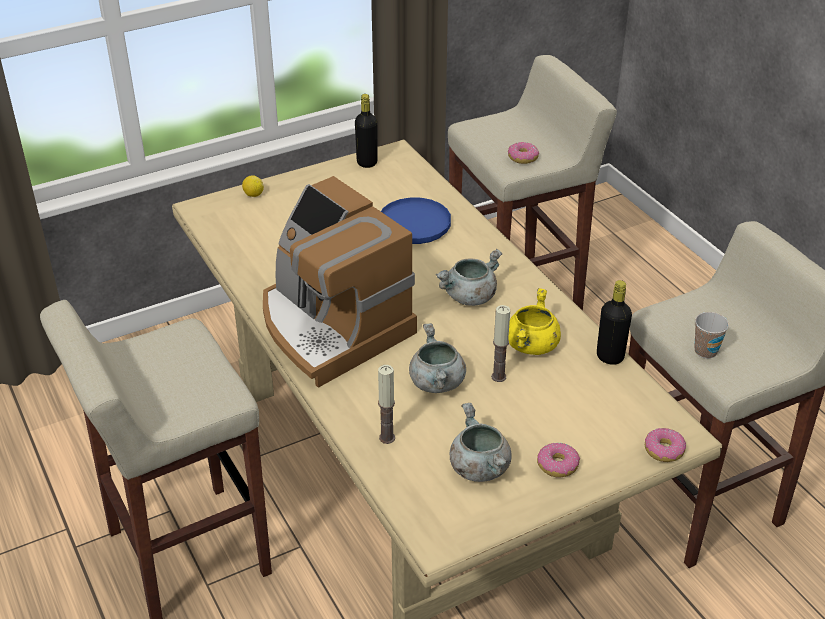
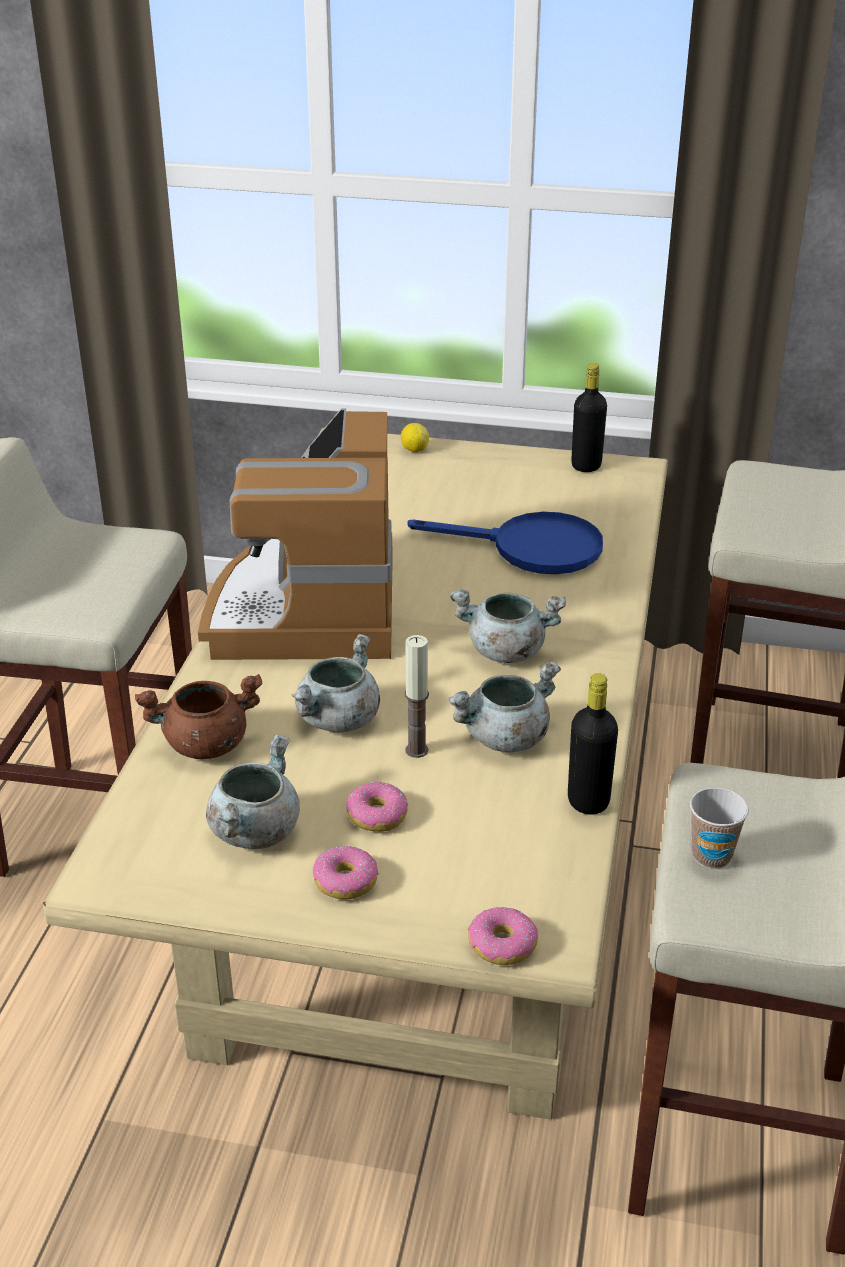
camera: 40 degrees right, 5 degrees down
(387, 438) = (205, 745): candle -> brown cooking pot
(522, 158) = (777, 527): donut -> donut (377, 815)
(532, 346) = (505, 738): yellow cooking pot -> grey cooking pot

